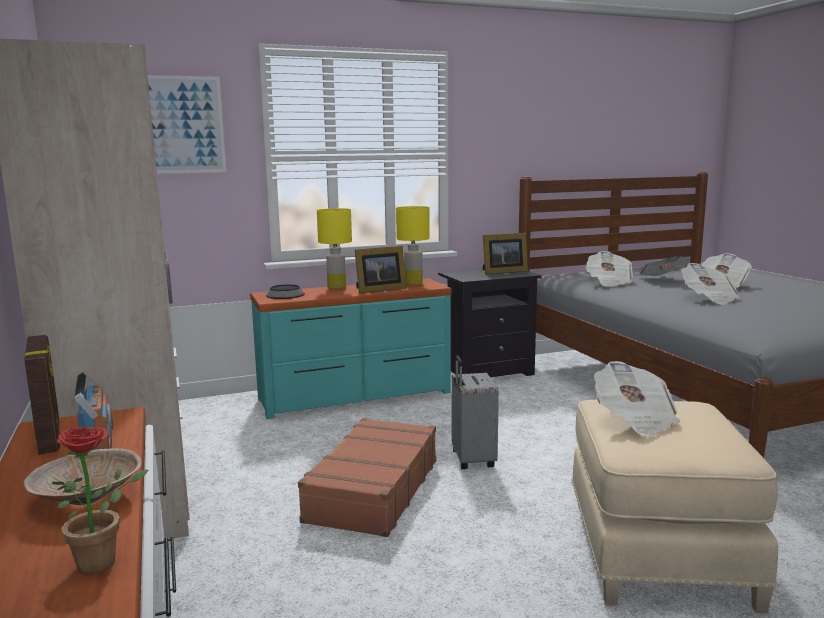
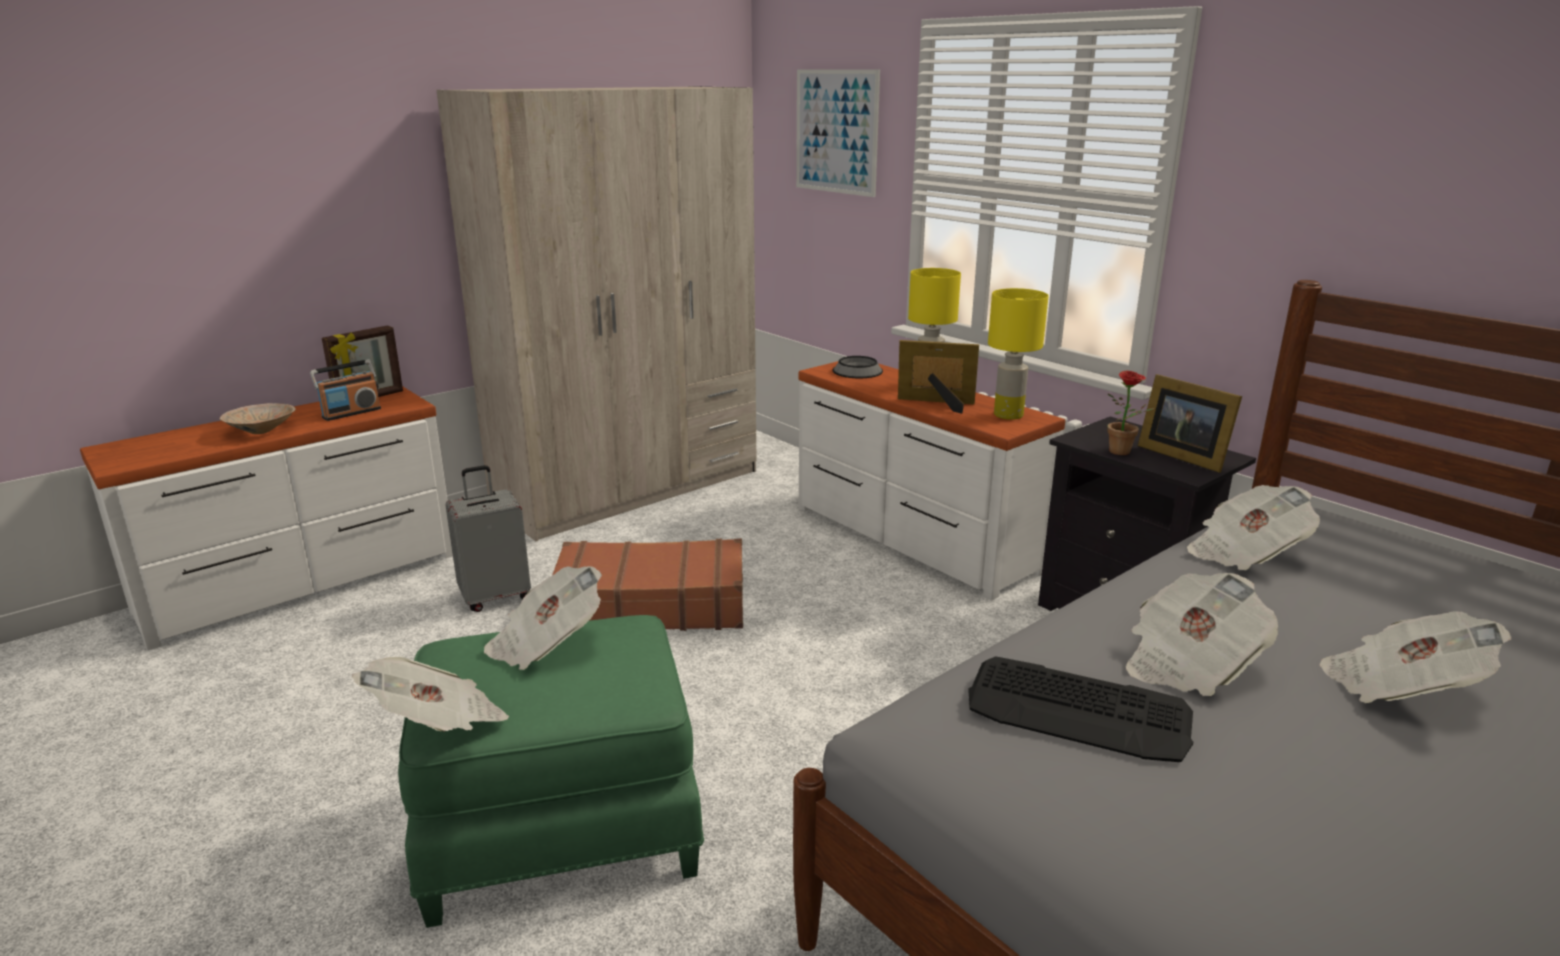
camera: 70 degrees right, 10 degrees up
(105, 561) = (173, 454): potted plant -> potted plant (1124, 452)
(355, 396) = (911, 539): turquoise dresser -> white dresser
(378, 290) = (937, 404): picture frame -> picture frame turned 150 degrees clockwise
(471, 460) = (761, 653): grey suitcase -> grey suitcase (496, 597)
(655, 551) = (561, 825): beige ottoman -> green ottoman
(663, 280) = (1365, 611): newspaper -> newspaper (439, 724)
(751, 313) = (1078, 711): none -> keyboard

